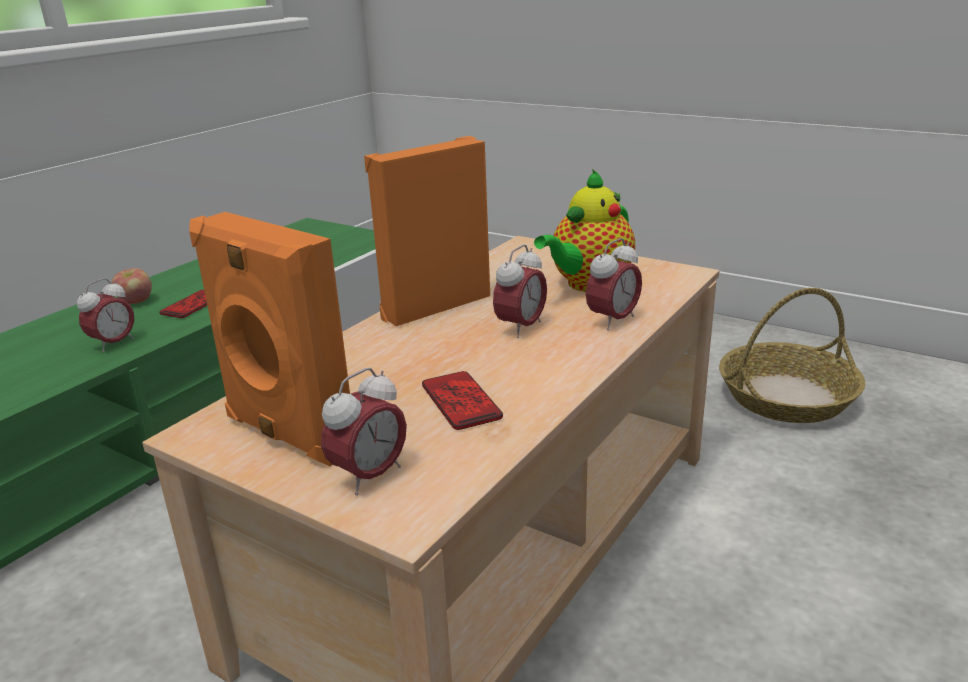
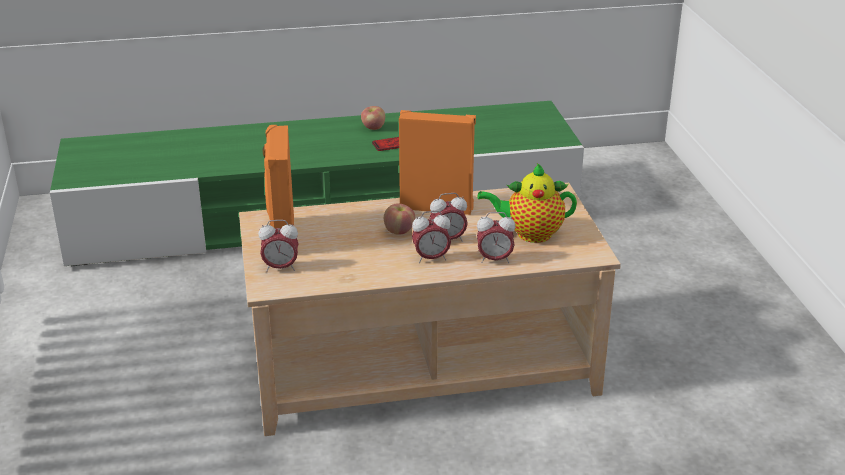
camera: 45 degrees right, 5 degrees up
(114, 344) = (331, 152): alarm clock -> alarm clock (431, 258)
(445, 347) = (399, 231): none -> apple
(461, 401) = (358, 259): phone -> none
(787, 396) = (738, 400): basket -> none

